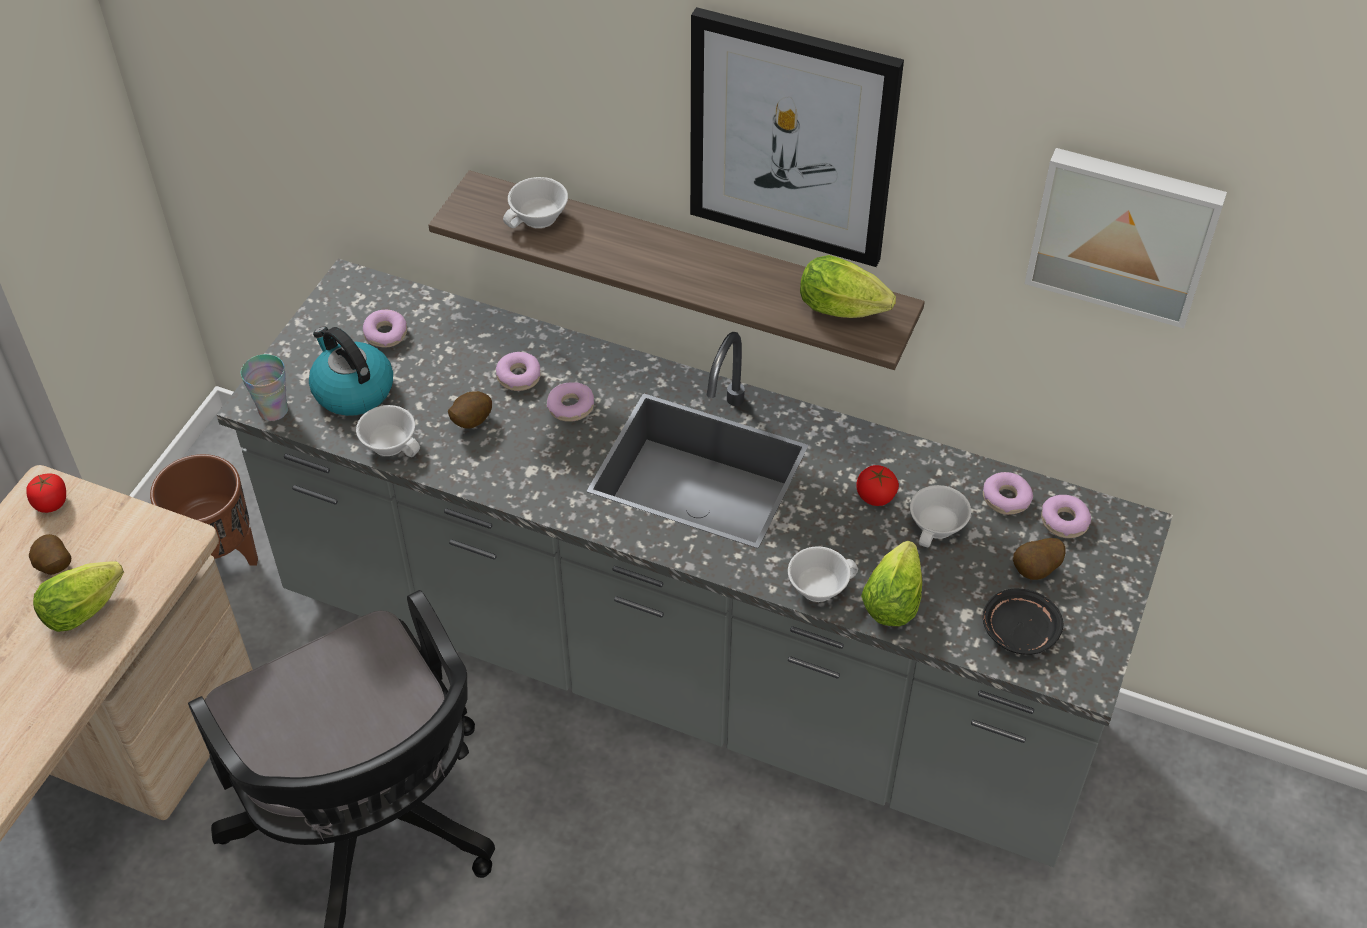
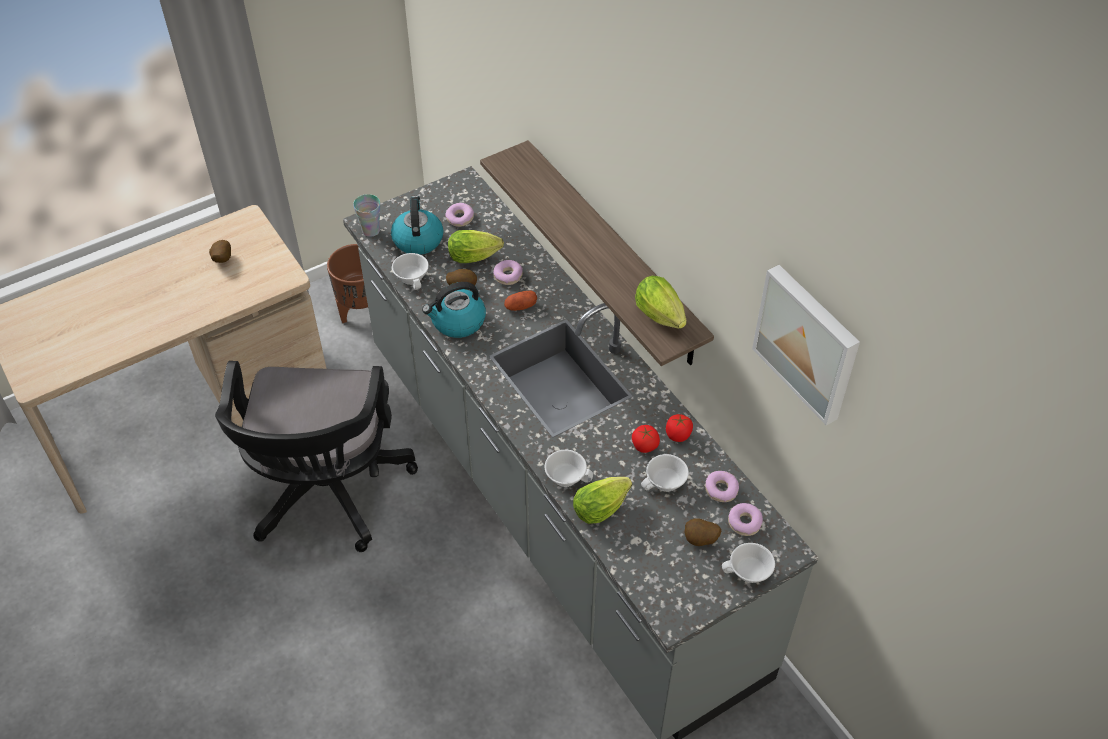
camera: 35 degrees right, 0 degrees up
(51, 503) = (246, 227): tomato -> tomato (678, 435)
(88, 607) = (220, 287): lettuce -> lettuce (476, 257)
(505, 469) = (457, 322): none -> kettle
(539, 218) = (540, 183): white cup -> white cup (749, 573)
(570, 407) = (520, 306): donut -> potato
(792, 138) = (661, 192): picture -> none
(1019, 630) = (658, 567): black plate -> none

